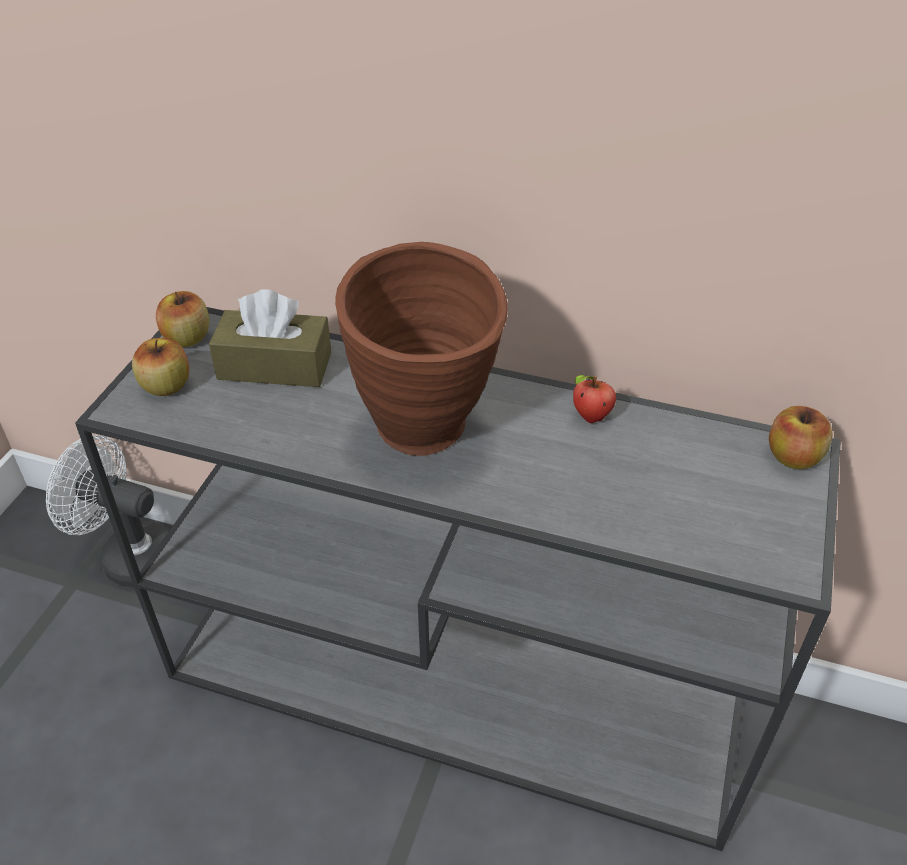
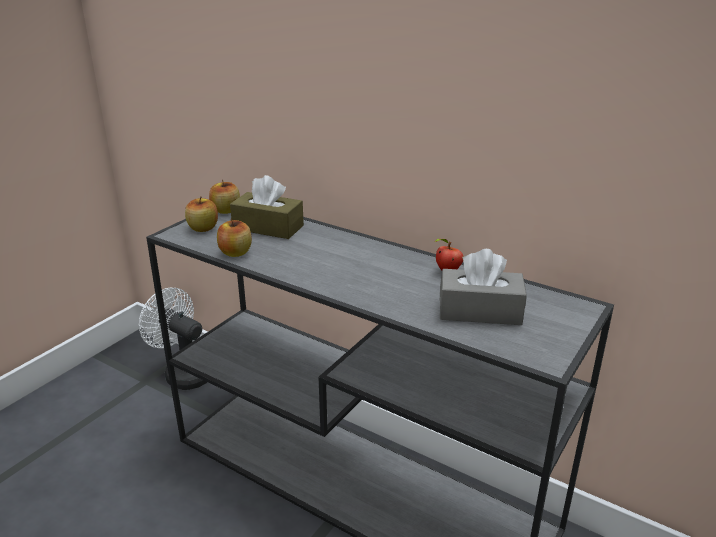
camera: 15 degrees right, 15 degrees down
(427, 439) = (340, 269): brown vase -> none
(666, 490) = (480, 311): none -> grey tissue box
(793, 457) = (575, 307): apple -> apple (235, 253)

